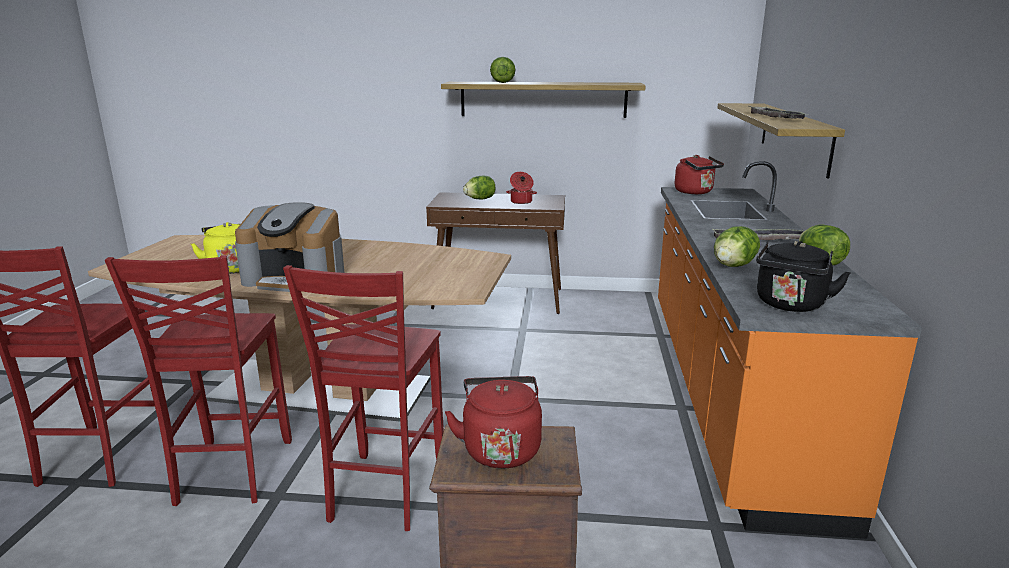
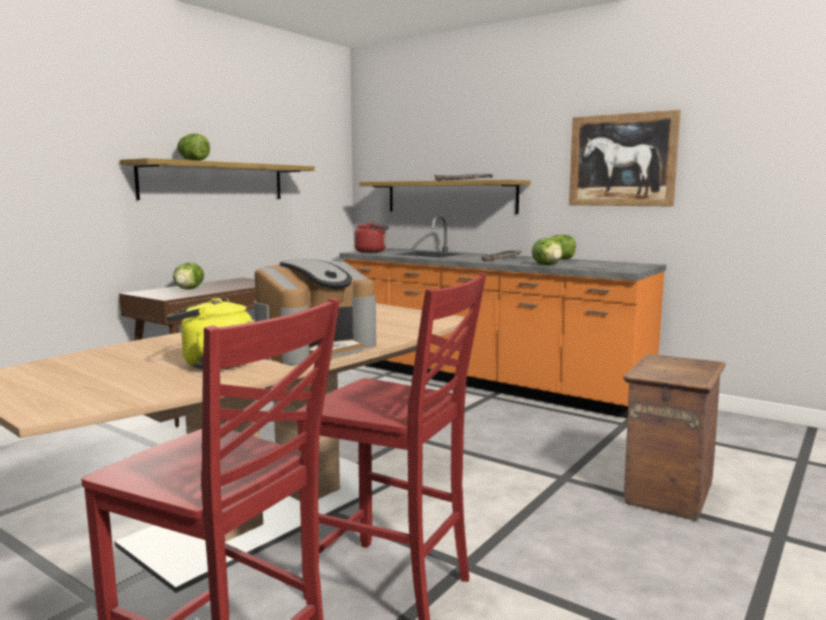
camera: 60 degrees left, 10 degrees down
(384, 492) = (506, 512): red chair -> none
(500, 448) = (671, 368): red kettle -> none
(521, 202) = (232, 284): cooking pot -> none
(790, 305) = (623, 268): black kettle -> none
(922, 117) = (622, 160): none -> picture

